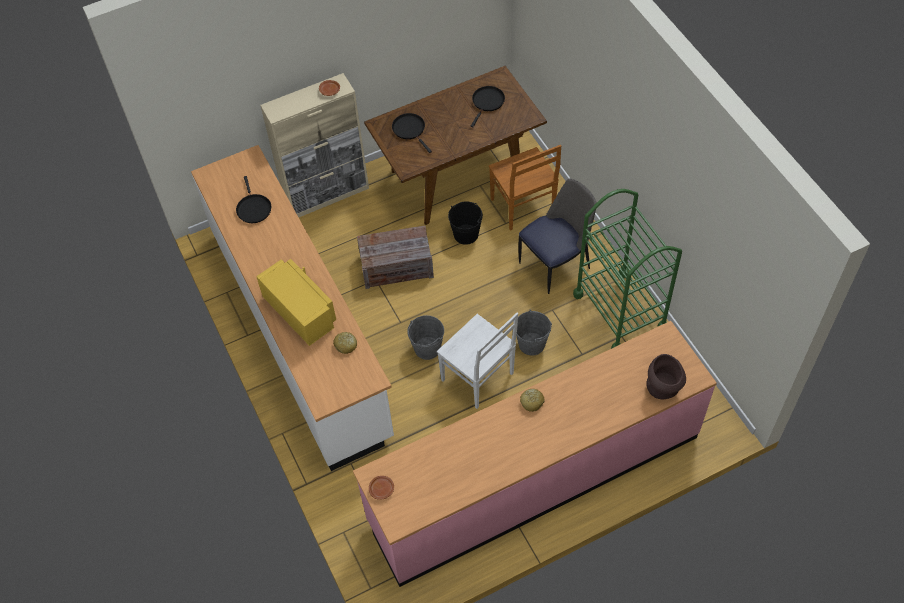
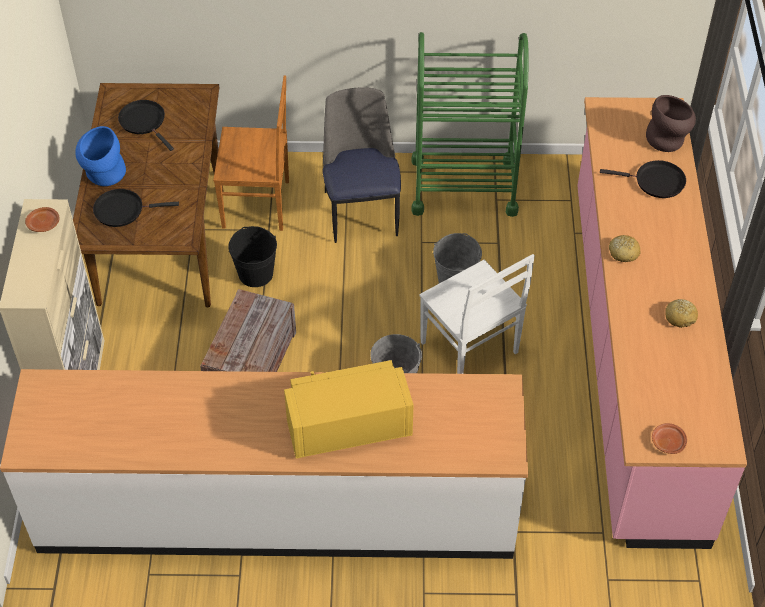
camera: 65 degrees left, 5 degrees down
(253, 208) = (132, 416): black frying pan -> black frying pan (656, 182)
(346, 345) = (433, 397): bread -> bread (680, 317)
(431, 107) = (103, 175): none -> blue vase
(479, 378) = (470, 350): white chair -> white chair turned 75 degrees clockwise

